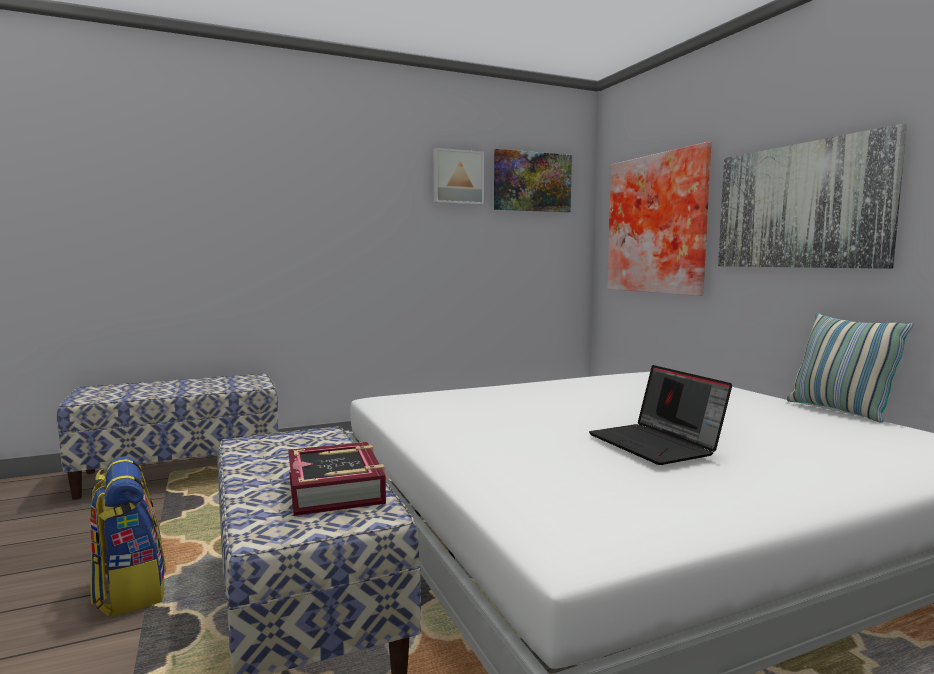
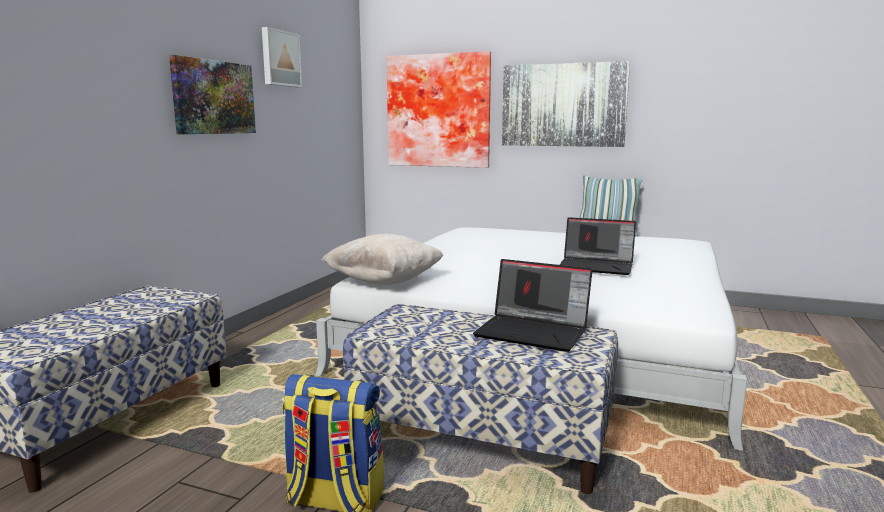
camera: 45 degrees left, 5 degrees up
(336, 489) = (534, 332): book -> laptop
(392, 404) = (384, 281): none -> beige pillow
(532, 182) = (326, 66): picture -> picture (213, 97)

